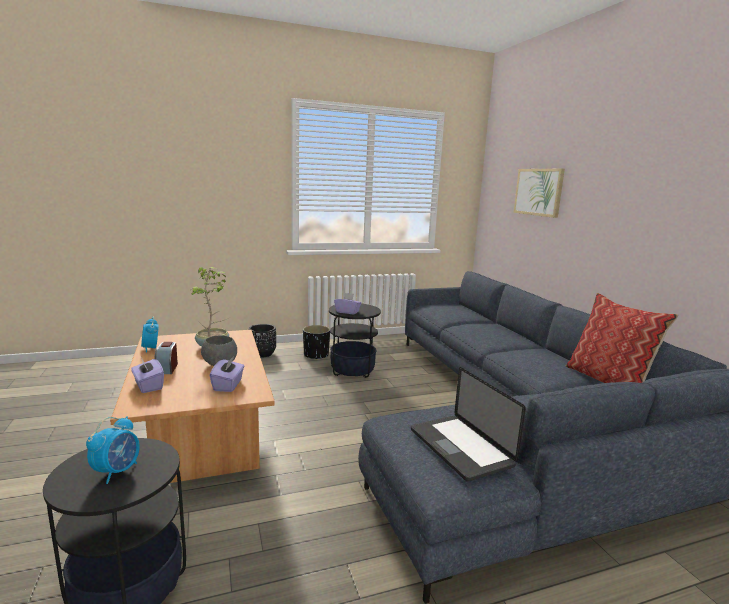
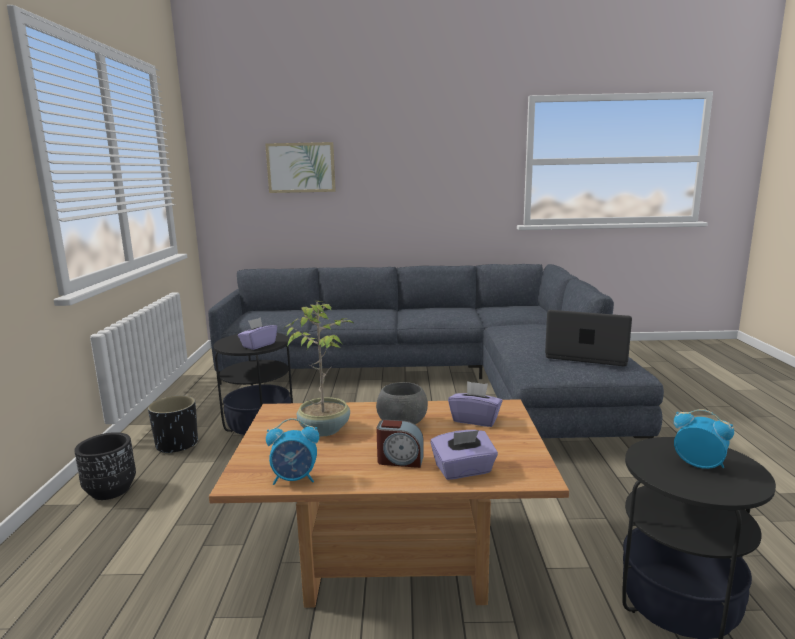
camera: 70 degrees left, 0 degrees up
(460, 447) = (587, 356): laptop -> laptop turned 150 degrees counterclockwise
(609, 381) = (480, 306): pillow -> none

